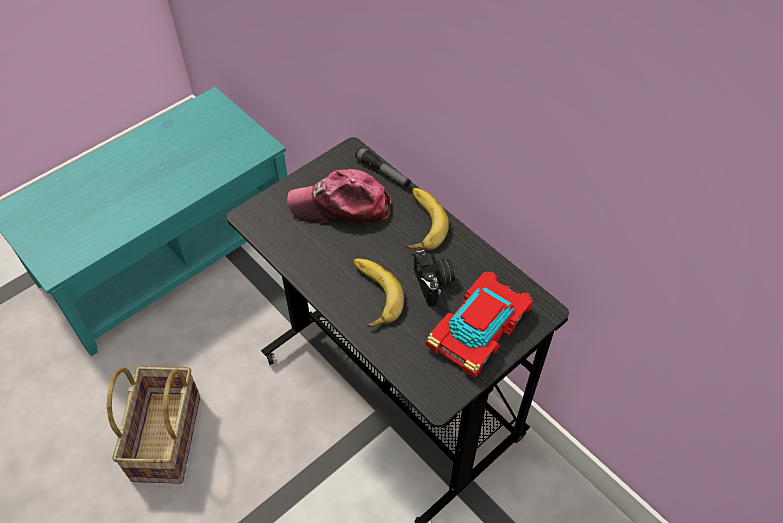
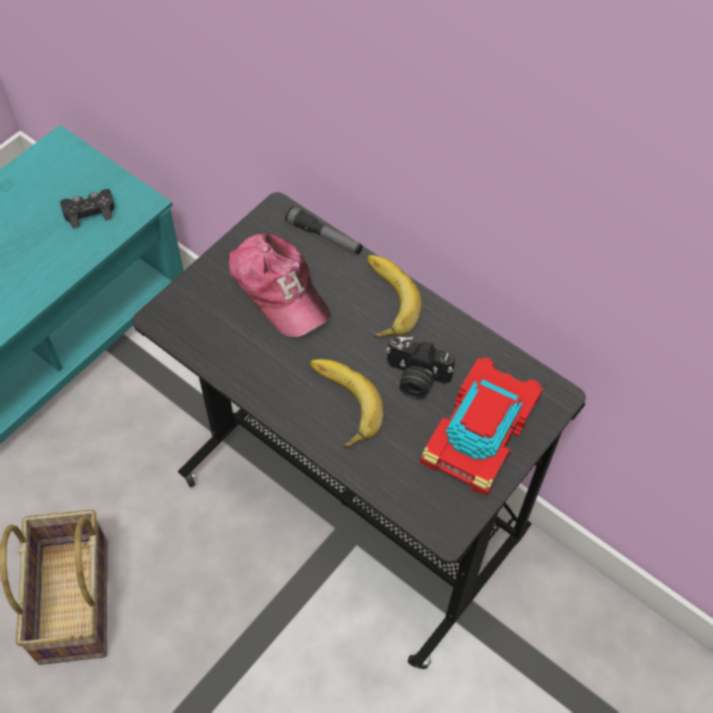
camera: 10 degrees left, 5 degrees up
(224, 148) = (89, 211): none -> black game controller
(341, 206) = (278, 290): cap -> cap turned 120 degrees counterclockwise
(434, 283) = (415, 379): camera -> camera turned 135 degrees clockwise

